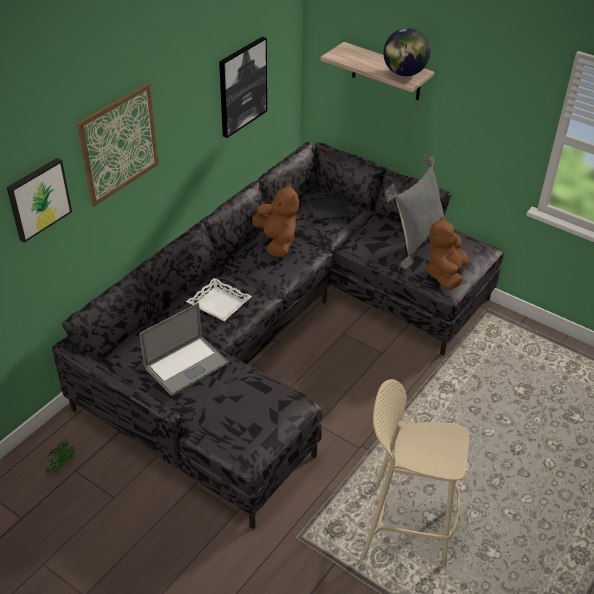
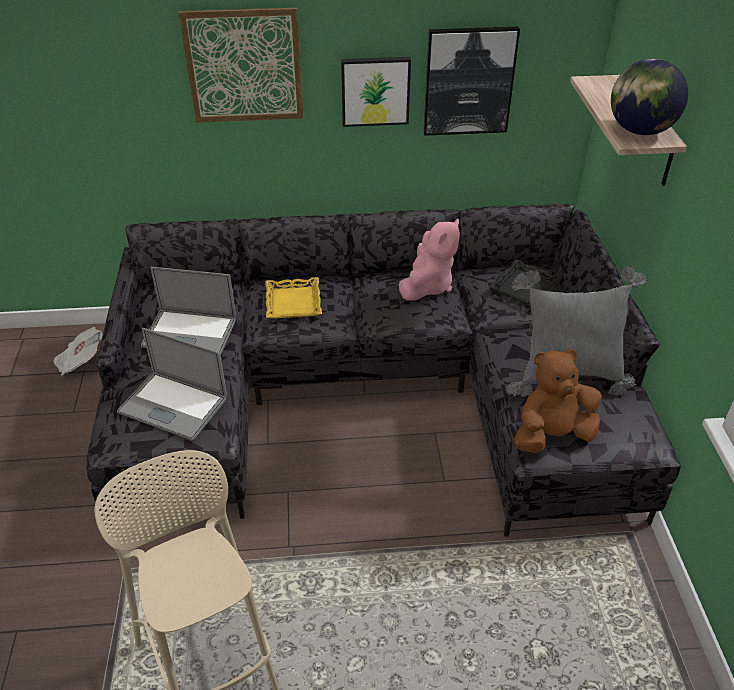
camera: 50 degrees right, 0 degrees up
(38, 199) = (118, 77): picture -> picture (375, 90)
(61, 467) = (80, 361): potted plant -> newspaper
(218, 304) = (292, 302): white tray -> yellow tray
(250, 408) = (173, 405): none -> laptop
(277, 242) = (427, 286): brown plush toy -> pink plush toy

